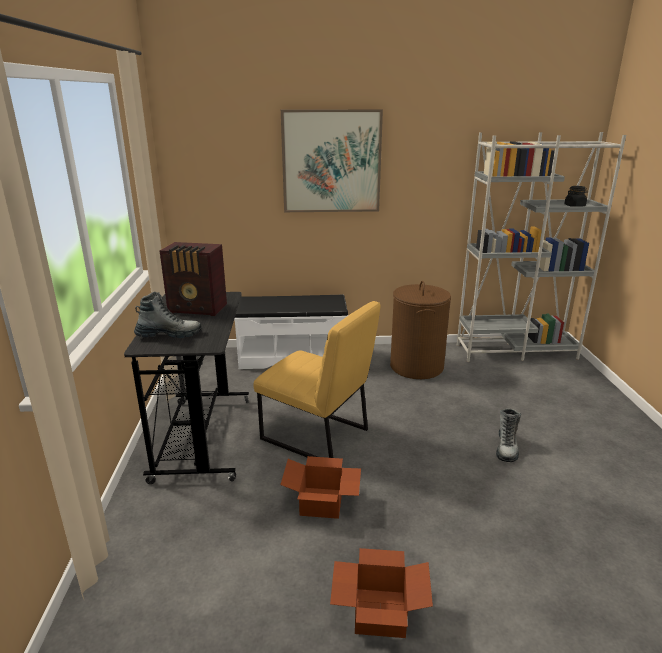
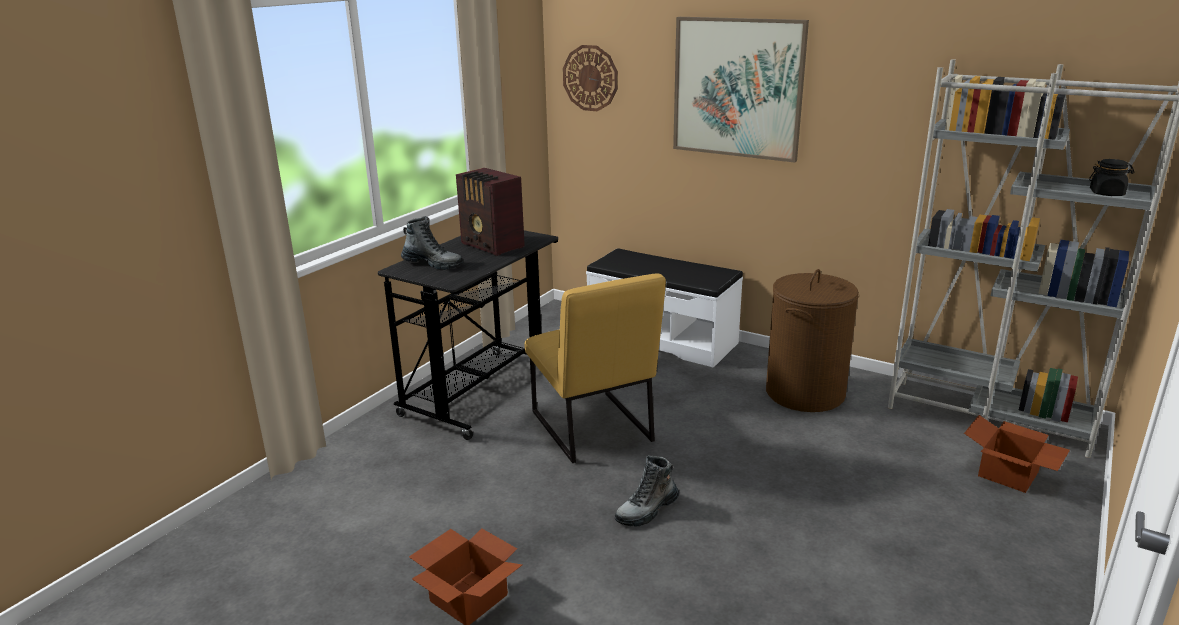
camera: 35 degrees right, 0 degrees up
(203, 163) = (590, 78): none -> wall clock
(322, 503) = (524, 491): cardboard box -> cardboard box (1009, 475)
(506, 448) = (801, 521): boot -> boot (647, 510)

